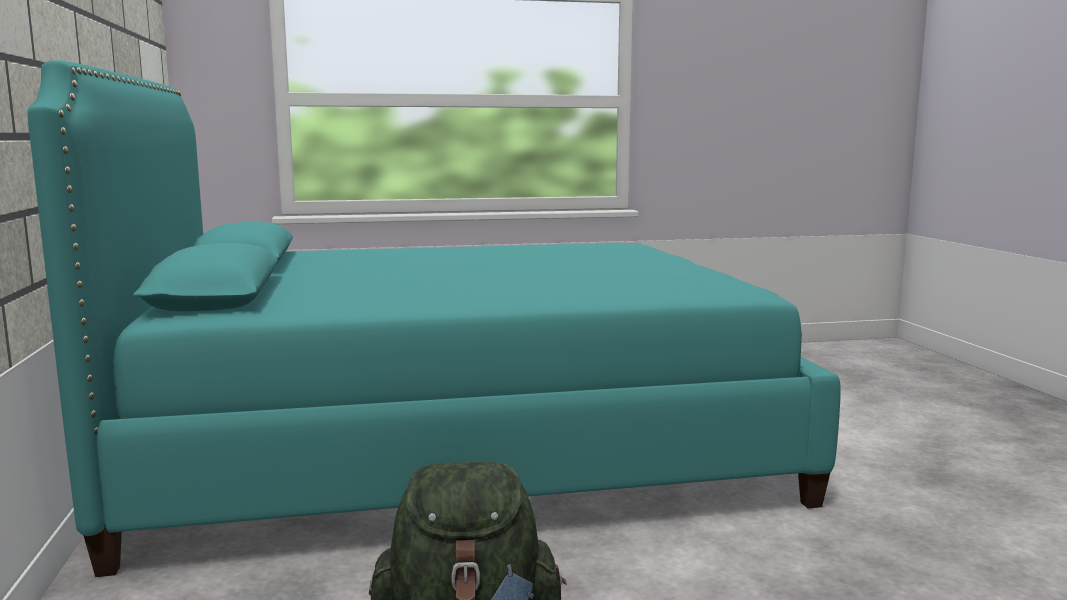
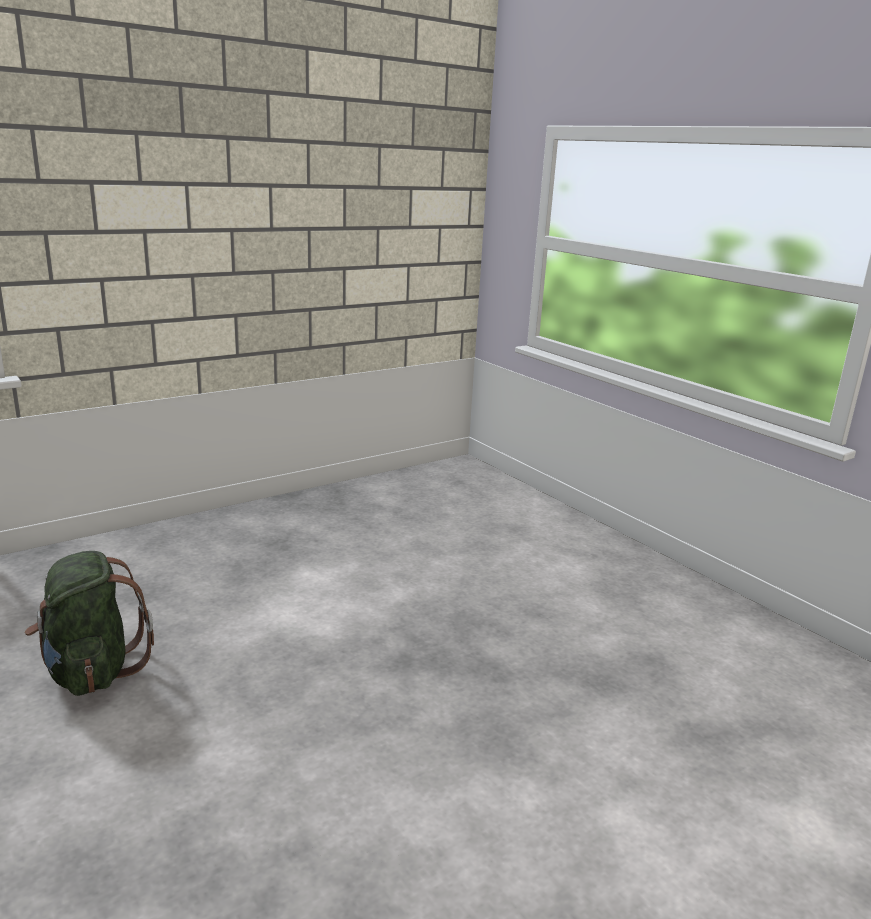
camera: 65 degrees right, 10 degrees up
(455, 446) = (406, 589): turquoise bed -> none

